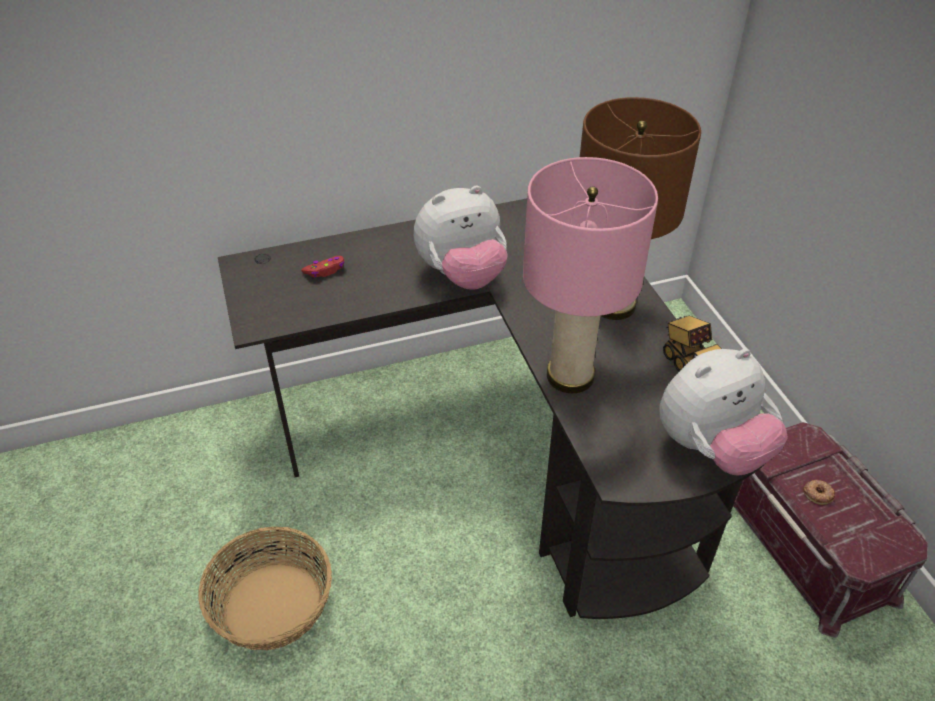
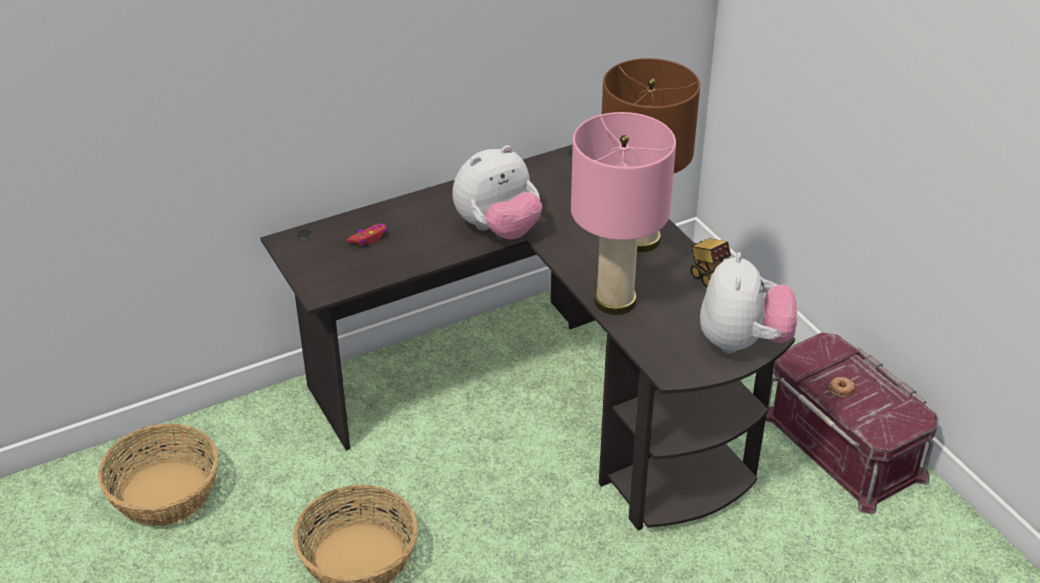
camera: 10 degrees left, 5 degrees down
(110, 499) = (165, 493): none -> basket
(711, 448) = (742, 342): plush toy -> plush toy turned 45 degrees counterclockwise

